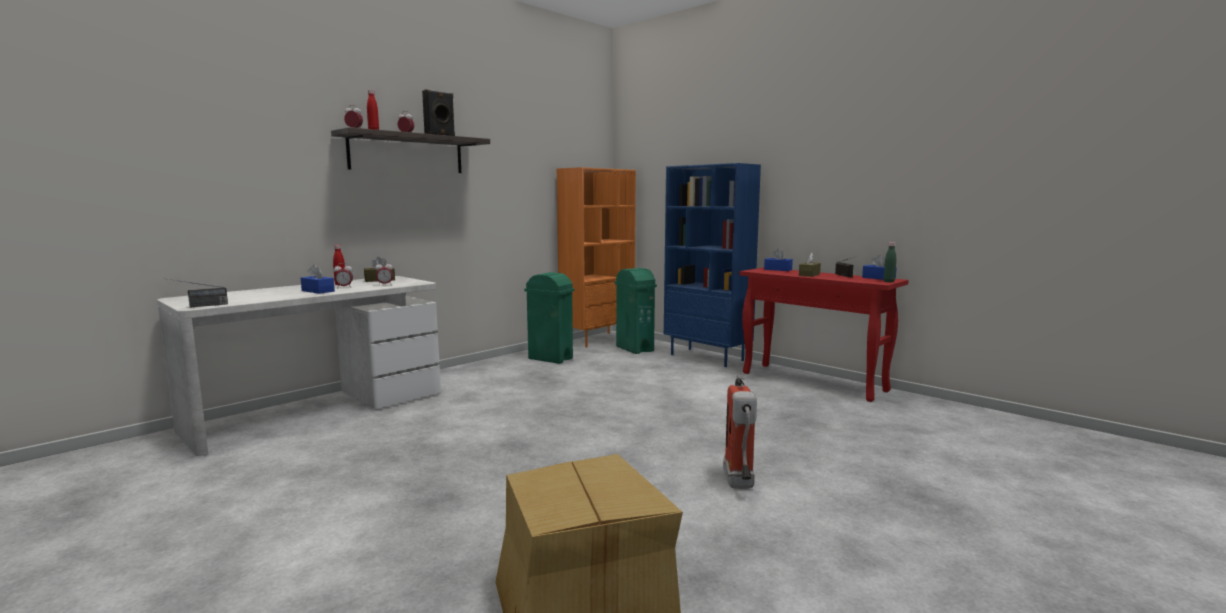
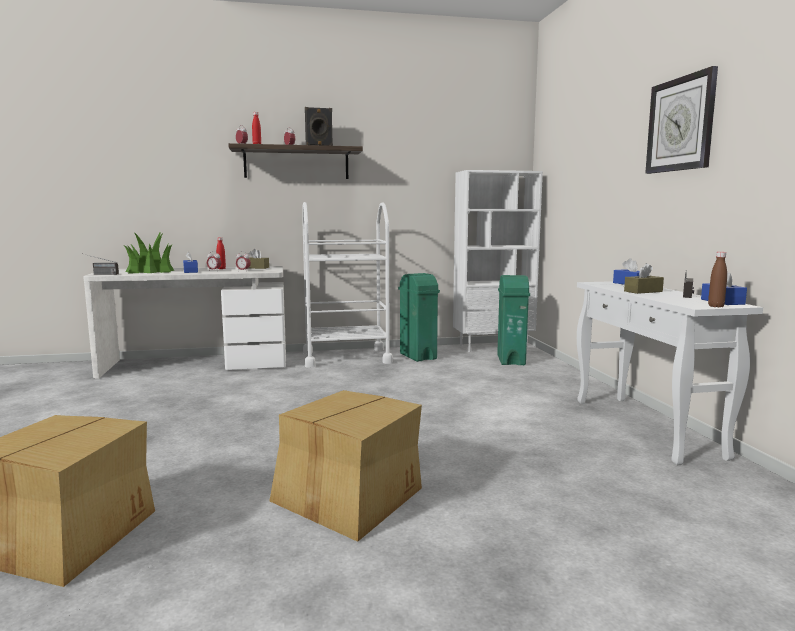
camera: 35 degrees right, 0 degrees up
(255, 295) = (150, 271): none -> potted plant
(483, 372) = (346, 357): none -> white cart
(597, 339) = (493, 347): orange bookcase -> white bookcase
(707, 357) = (570, 380): blue bookcase -> none
(739, 484) = (348, 498): fire extinguisher -> cardboard box
(811, 143) = (680, 124): none -> wall clock
(814, 382) = (646, 428): red console table -> white console table
(888, 281) = (716, 306): green bottle -> brown bottle

